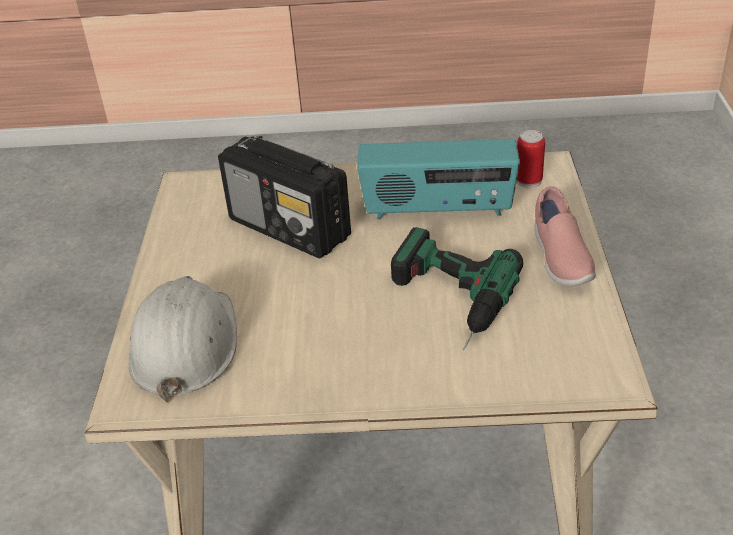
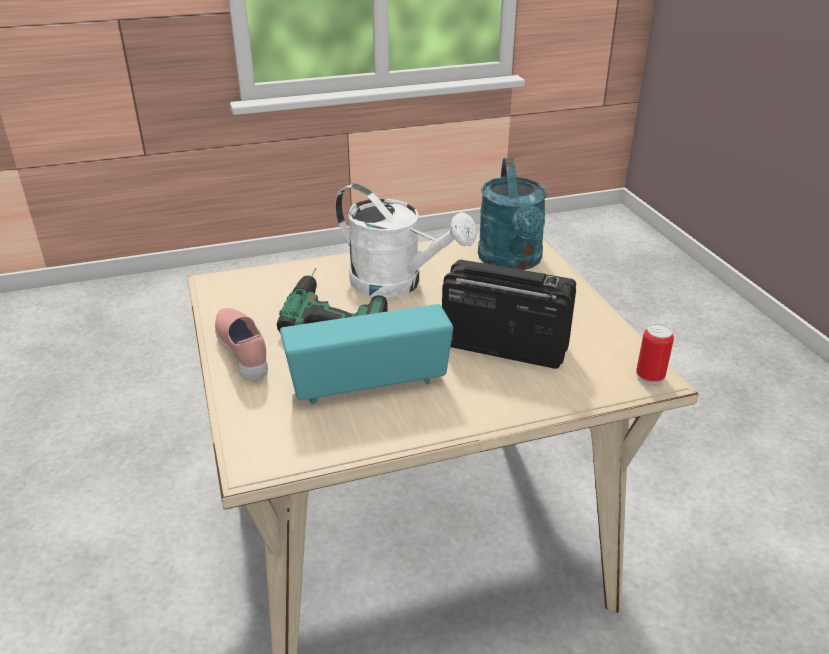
camera: 160 degrees right, 5 degrees down
(185, 345) = (512, 262): white hard hat -> turquoise watering can
(358, 330) = (397, 284): none -> white watering can
(528, 181) = (275, 434): can -> can (650, 376)

